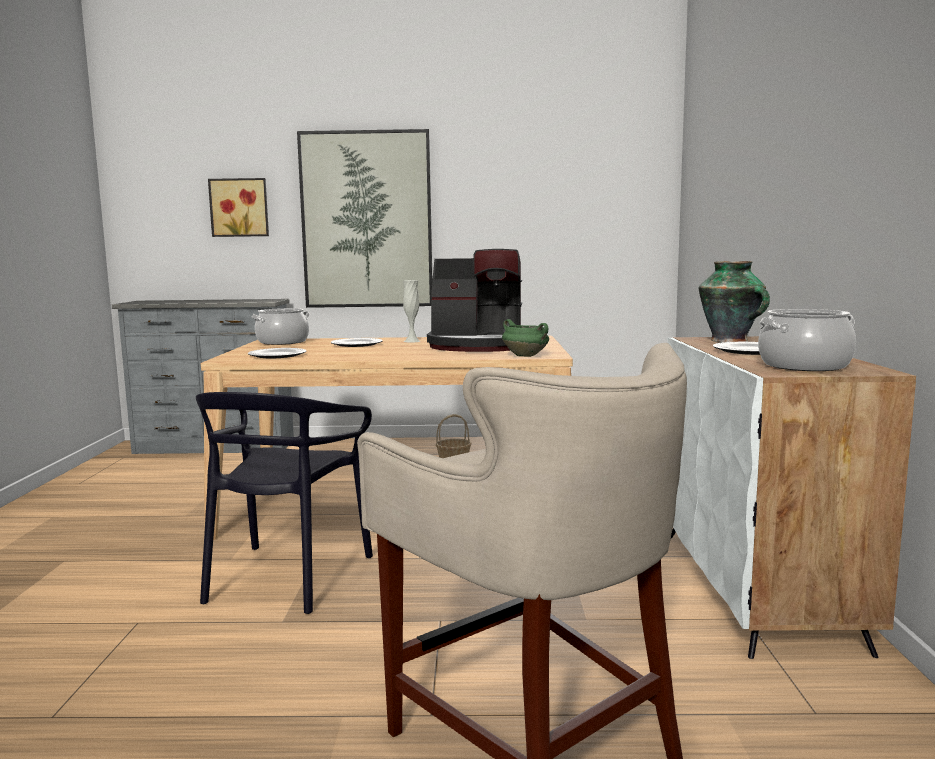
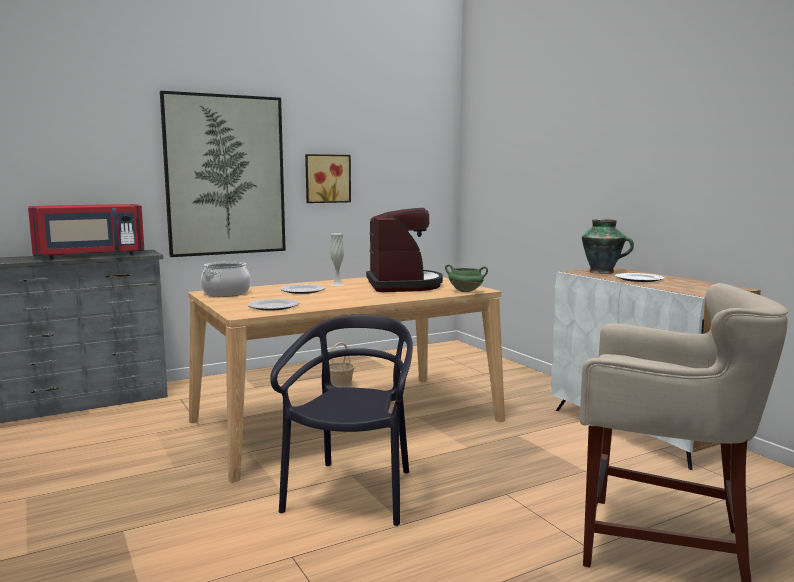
camera: 30 degrees left, 0 degrees up
(215, 301) = (90, 256): none -> red microwave
(240, 207) = (99, 161): picture -> picture (327, 178)
(287, 576) = (353, 493): black chair -> black chair turned 150 degrees counterclockwise
(478, 346) = (403, 285): coffee machine -> coffee machine turned 75 degrees counterclockwise
(804, 366) = (697, 288): cooking pot -> none

